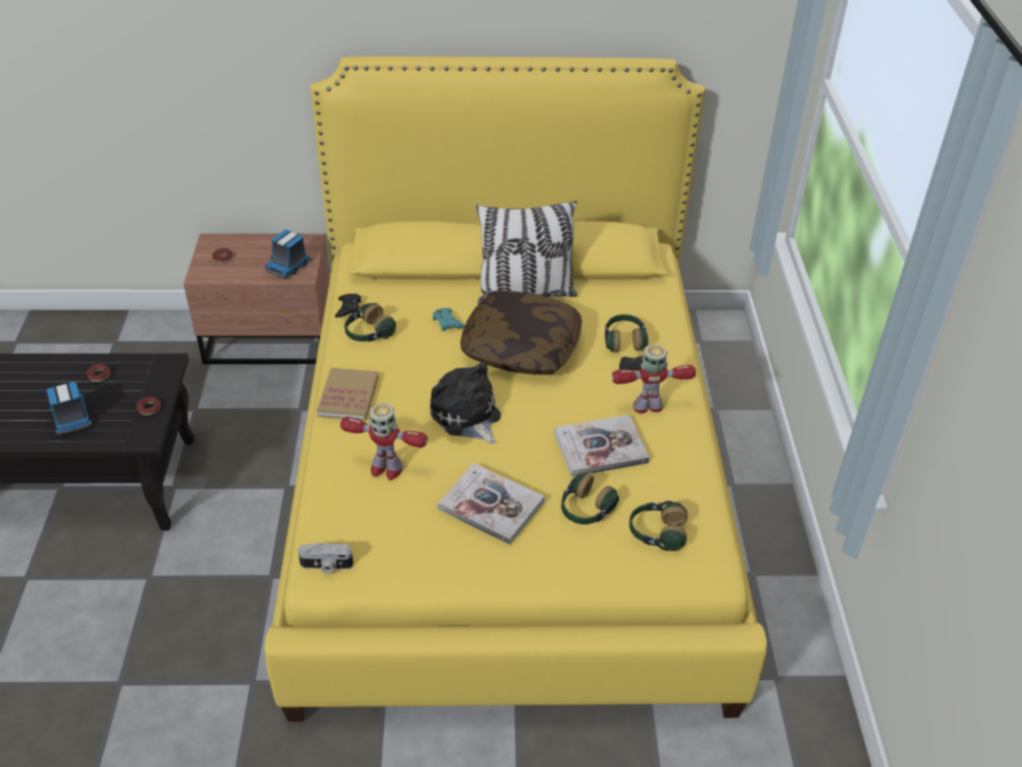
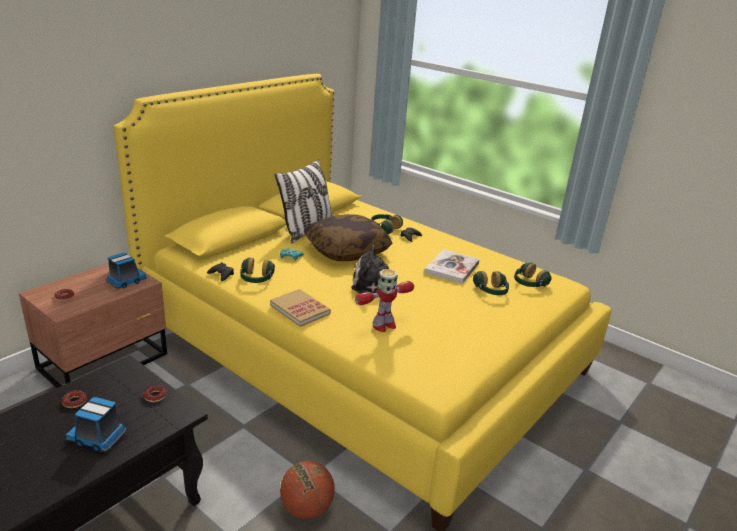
camera: 50 degrees left, 15 degrees down
(227, 602) = (306, 508): none -> basketball
(289, 266) = (126, 281): toy truck -> toy truck turned 120 degrees counterclockwise
(326, 566) = (437, 383): camera -> none
(491, 505) = (456, 311): book -> none
(648, 407) = (440, 245): toy robot -> none

